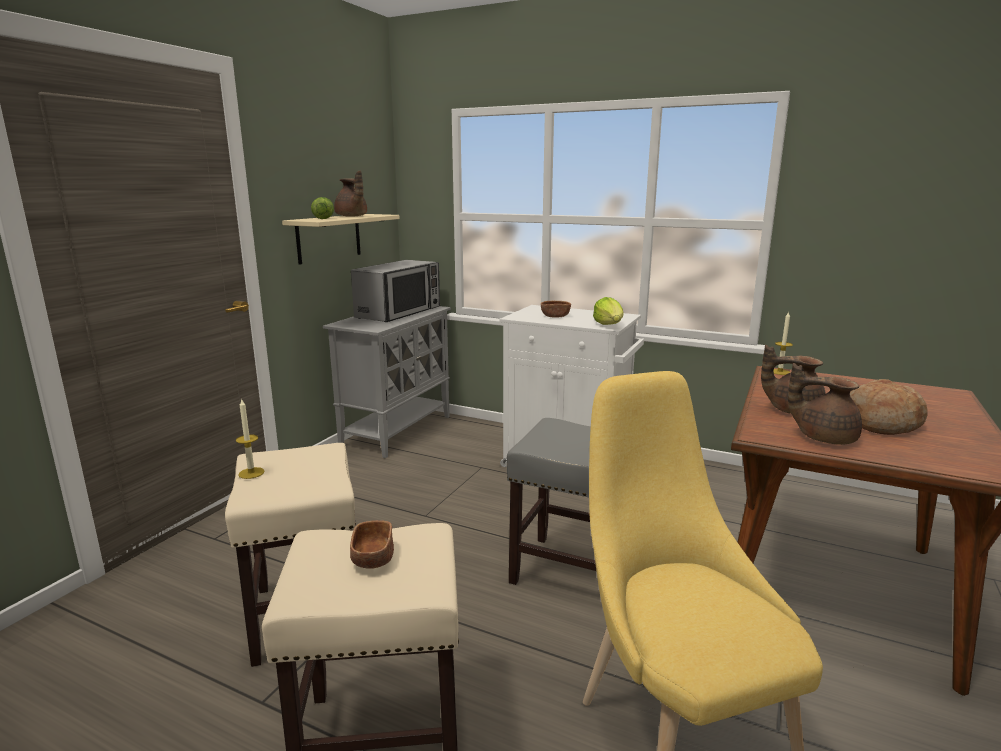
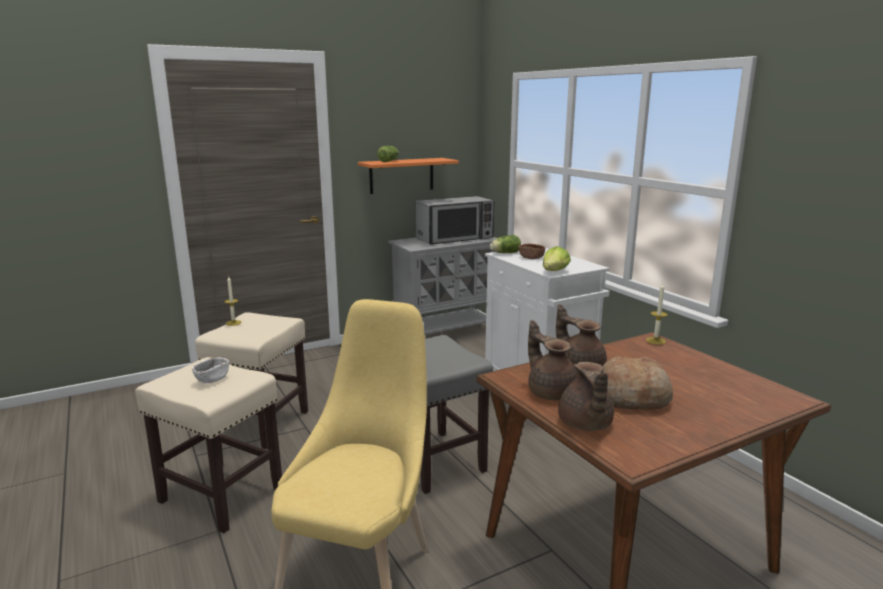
camera: 35 degrees right, 0 degrees up
(329, 238) = (401, 175): beige shelf -> orange shelf
(351, 216) = (415, 160): brown teapot -> brown teapot (585, 424)
(373, 558) = (212, 379): brown bowl -> white bowl
(519, 316) = (504, 253): none -> lettuce

